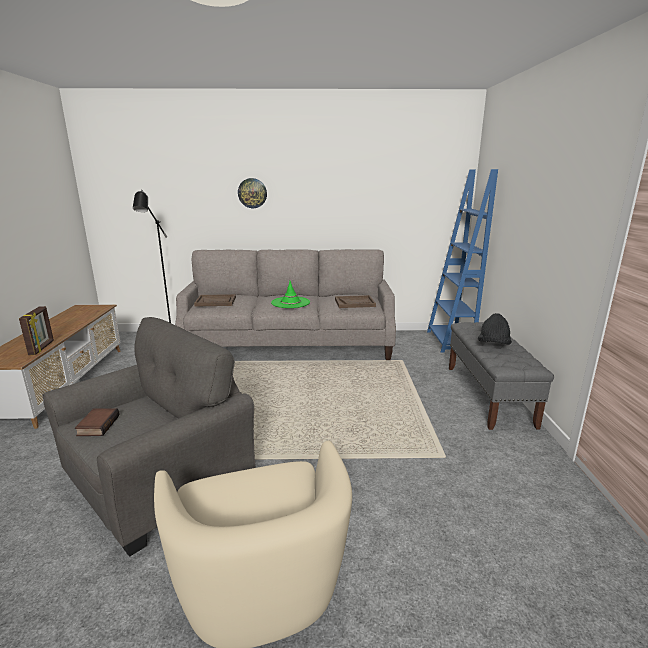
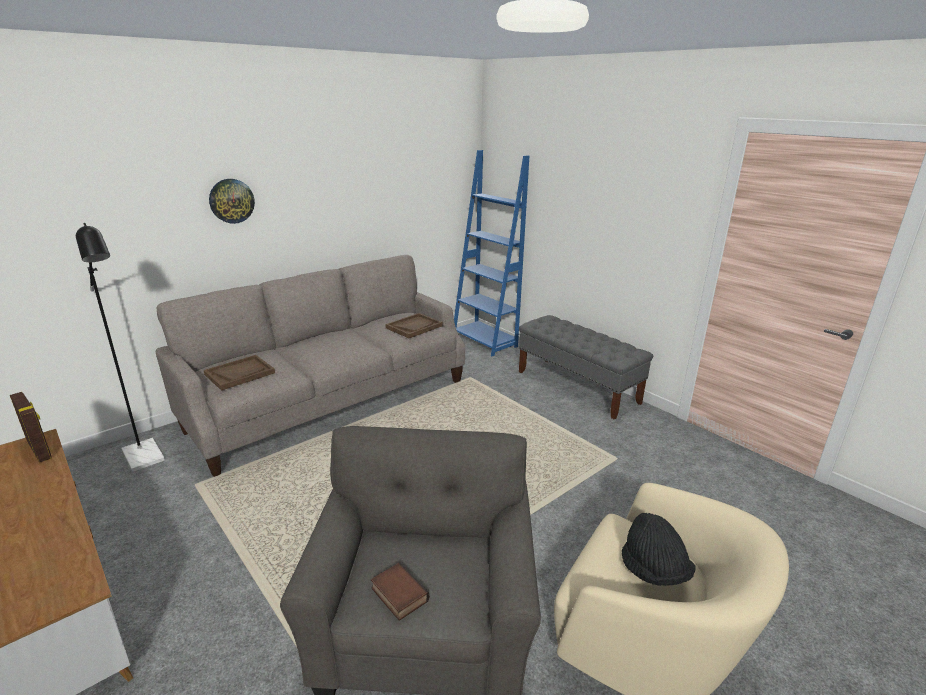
camera: 40 degrees left, 5 degrees up
(42, 348) = (77, 549): picture frame -> picture frame (40, 449)
(290, 302) = (342, 346): green hat -> none
(493, 345) = (585, 339): black hat -> black hat (653, 570)

